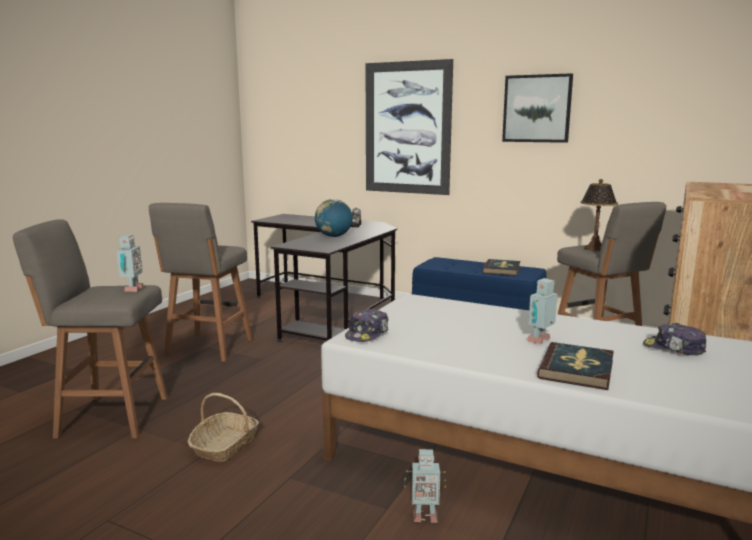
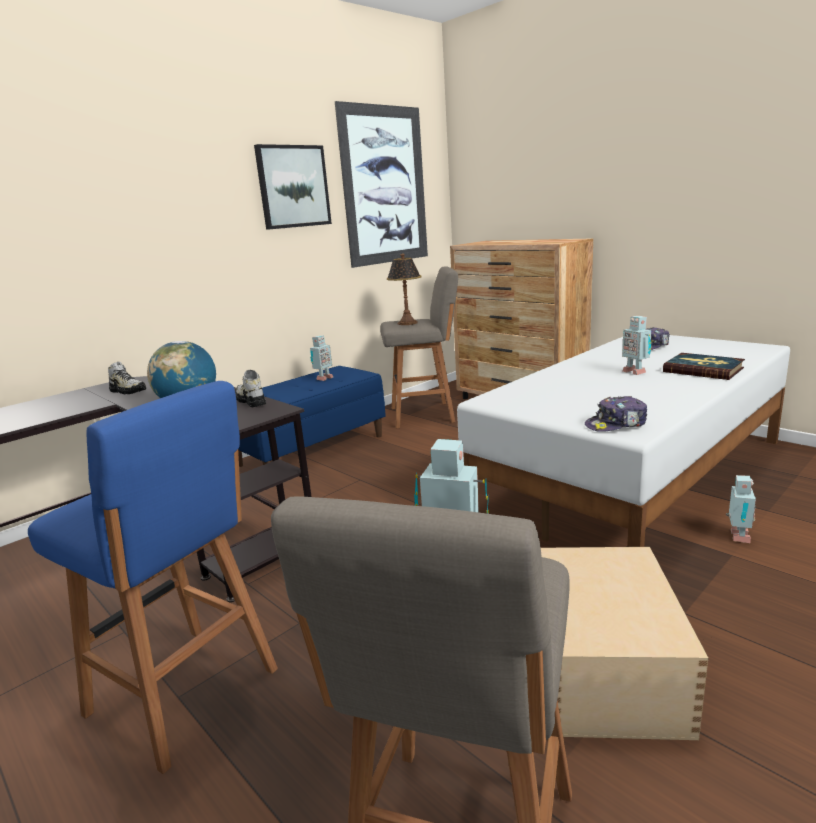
camera: 70 degrees left, 5 degrees up
(208, 348) = (187, 694): grey stool -> blue stool
(225, 445) = (603, 669): basket -> beige storage box
(340, 244) = (251, 401): none -> shoe
(367, 334) = (616, 425): cap -> cap turned 120 degrees clockwise
(407, 128) = (129, 223): picture -> picture (384, 186)
(502, 270) = (323, 378): book -> toy robot

